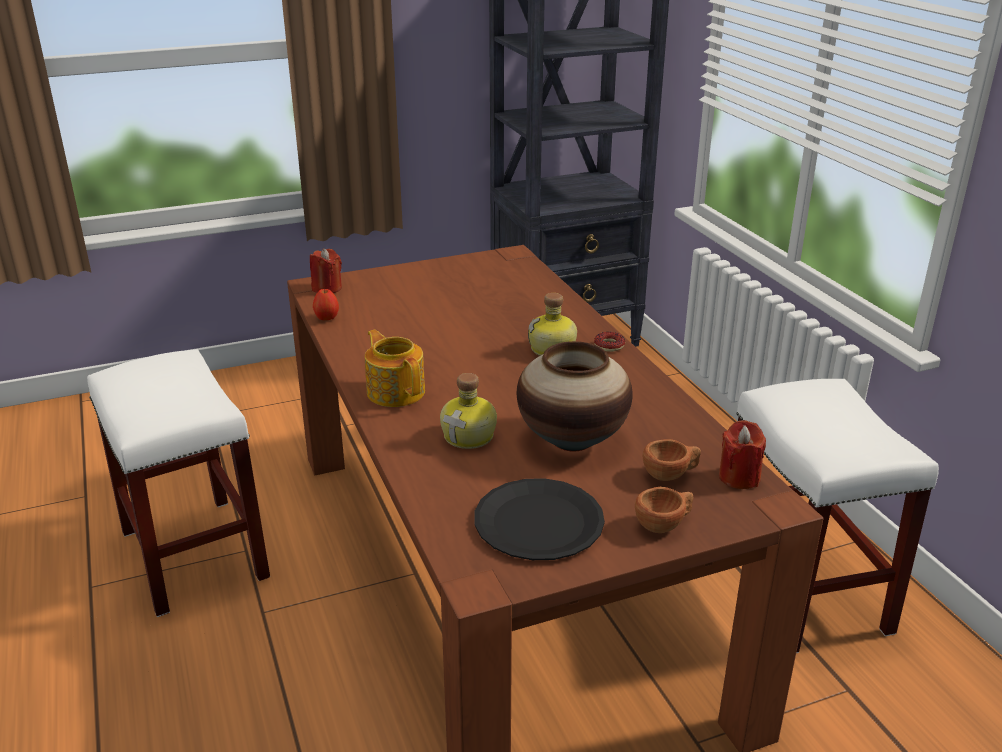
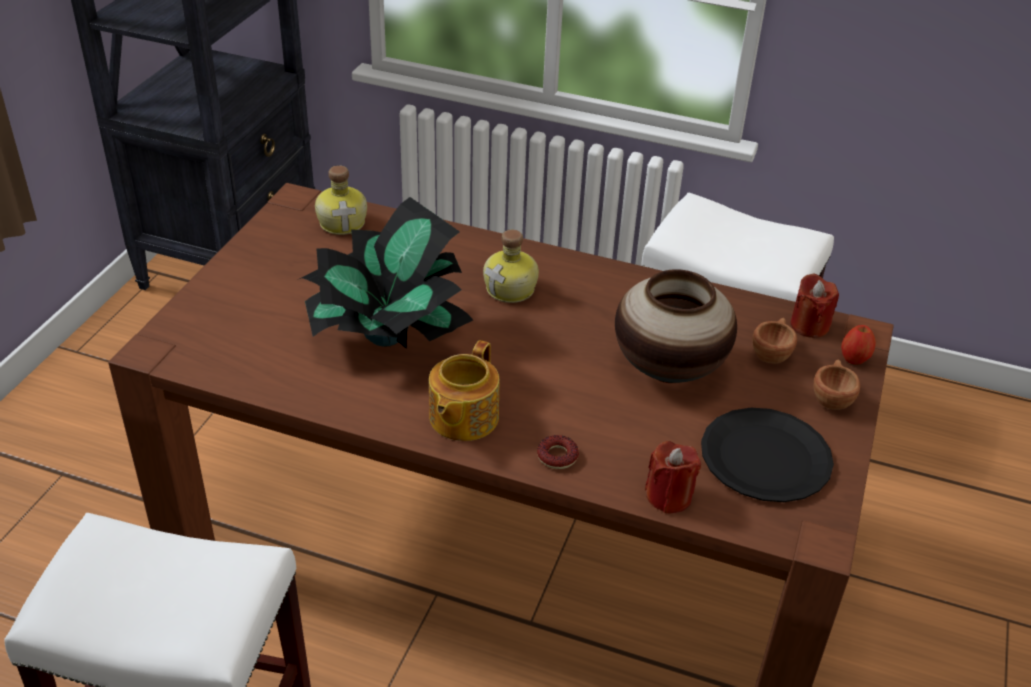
camera: 50 degrees left, 10 degrees up
(326, 318) = (246, 382): apple -> apple (854, 359)
(327, 288) = (177, 345): red candle -> red candle (668, 496)
(396, 391) = (462, 418): teapot -> teapot turned 75 degrees counterclockwise
(433, 335) = (386, 337): none -> potted plant
(470, 436) = (597, 419): bottle -> bottle (343, 222)
(609, 346) = (546, 259): donut -> donut (557, 456)

